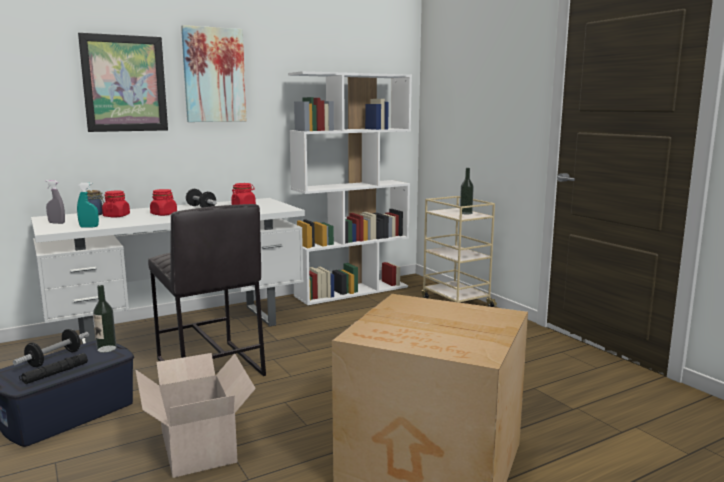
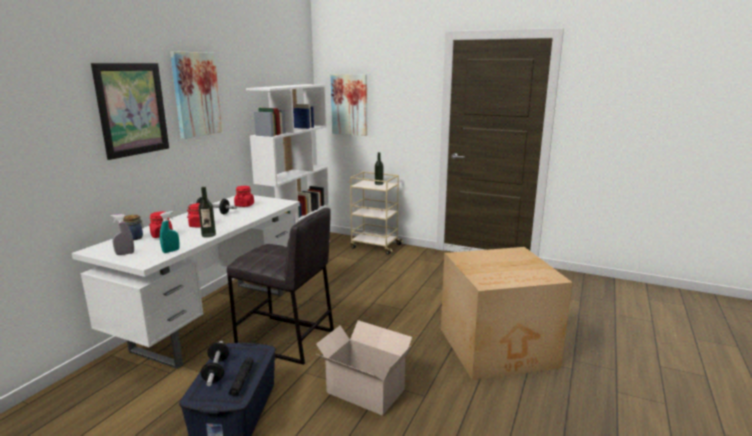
camera: 35 degrees left, 5 degrees up
(106, 349) = (244, 349): bottle -> bottle (208, 235)
(451, 103) = (349, 104): none -> picture

